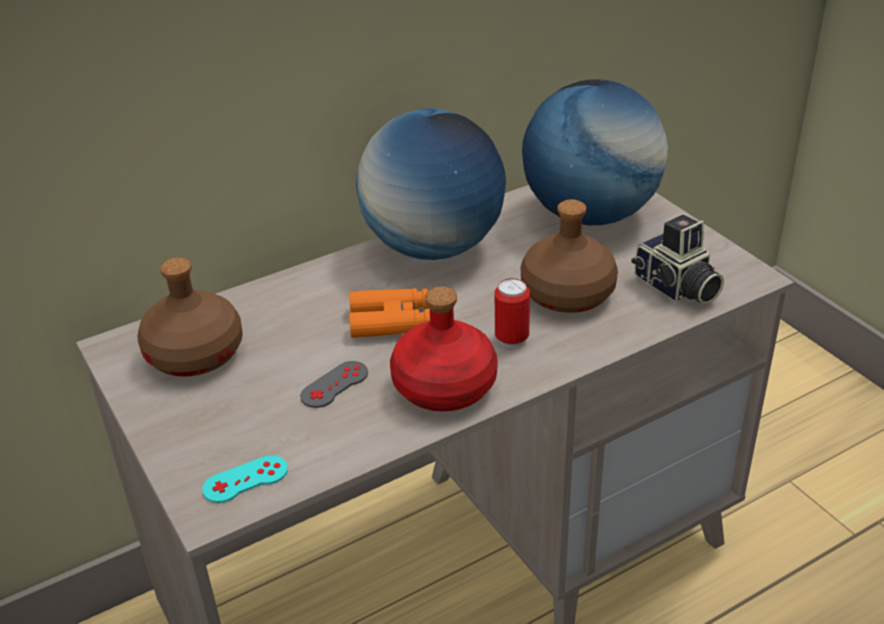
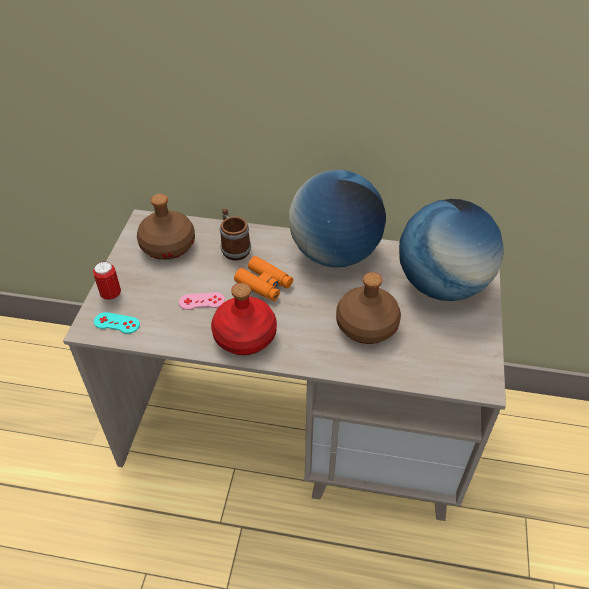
camera: 40 degrees right, 10 degrees up
(295, 307) = (234, 247): none -> mug
(334, 384) = (202, 301): grey game controller -> pink game controller
(511, 339) = (306, 332): can -> can (111, 295)
(675, 288) = (428, 362): camera -> none

